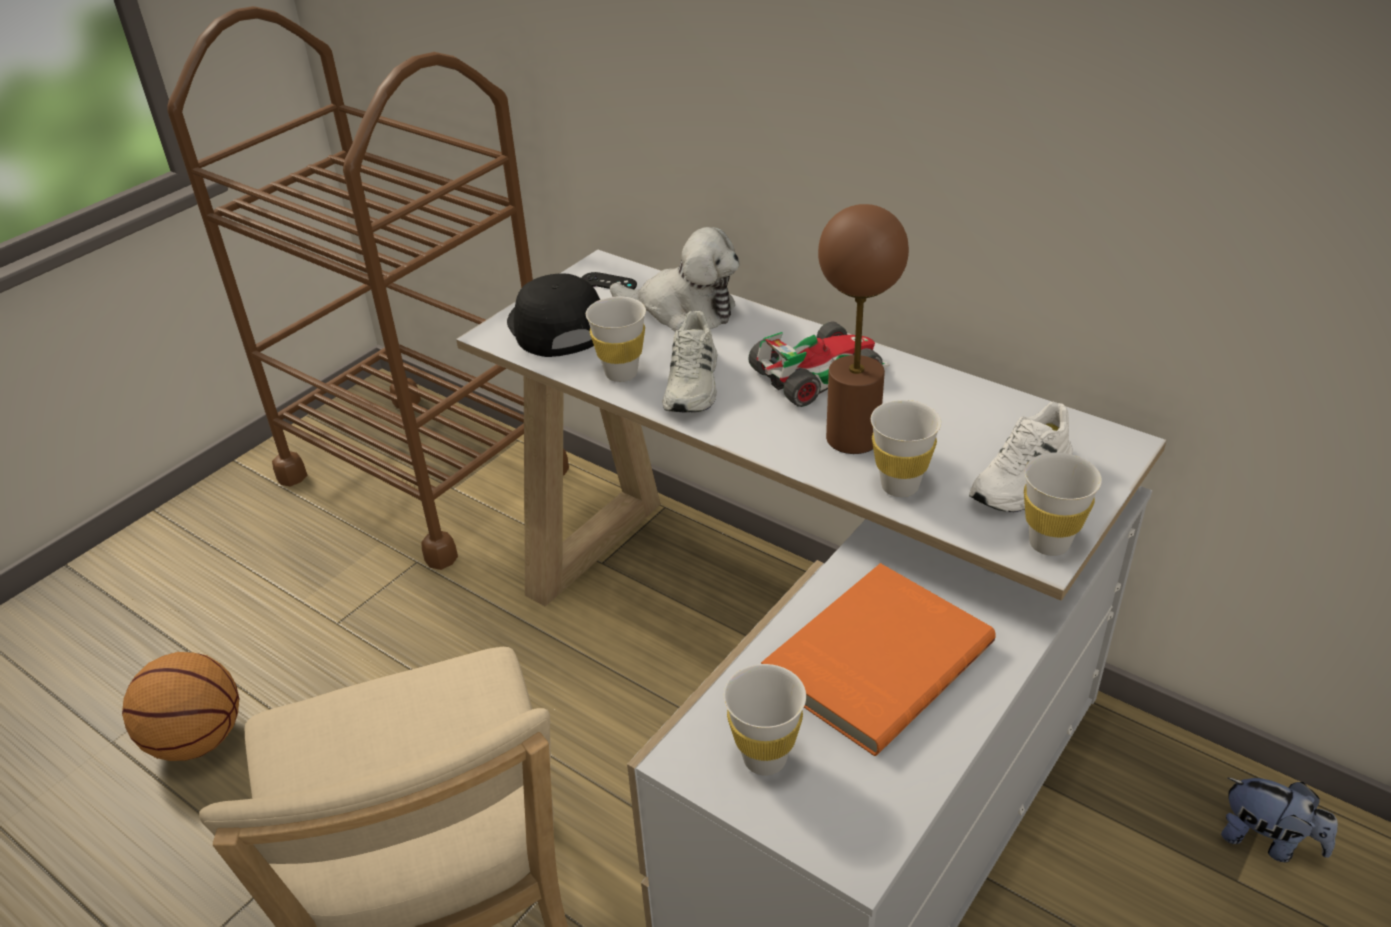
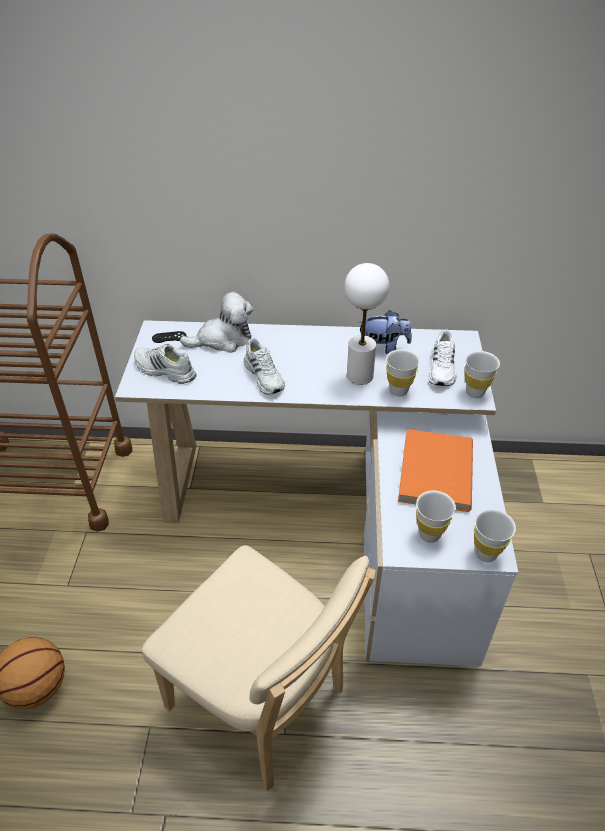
camera: 35 degrees left, 5 degrees up
(555, 326) = (164, 371): black cap -> white shoe
(621, 373) = (224, 383): white cup -> white cup (486, 553)
(818, 373) = (316, 350): toy car -> none
(852, 438) = (360, 376): brown table lamp -> white table lamp
(1267, 841) = (542, 482): plush toy -> plush toy (382, 349)

